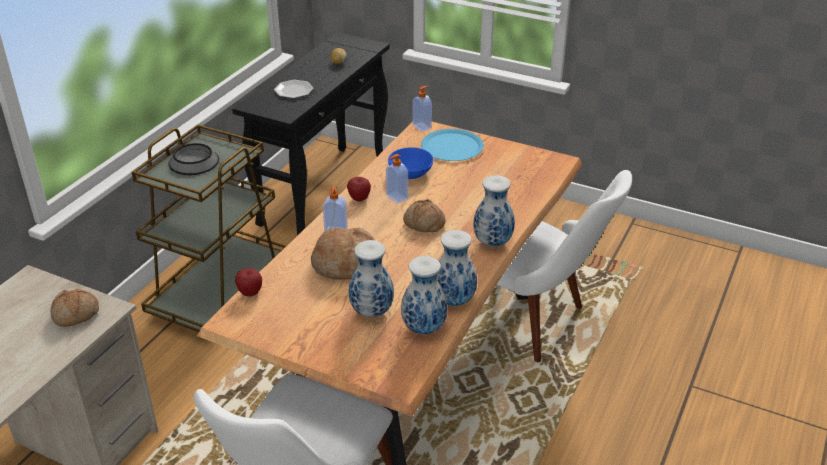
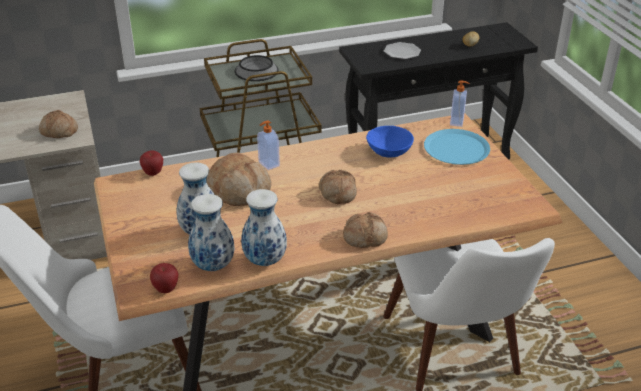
camera: 45 degrees right, 0 degrees up
(359, 199) = (321, 150): apple -> apple (166, 289)
(396, 197) = (349, 163): soap dispenser -> none
(492, 242) = (365, 237): vase -> bread

